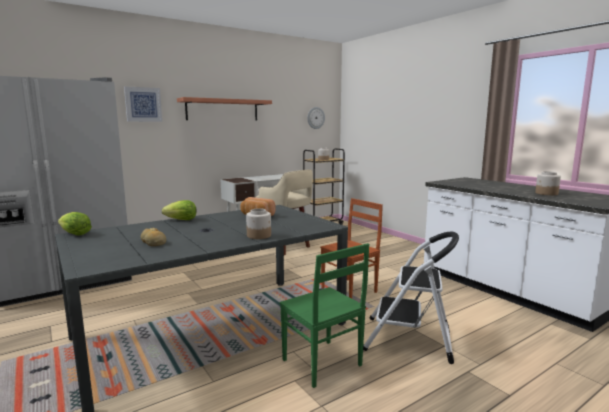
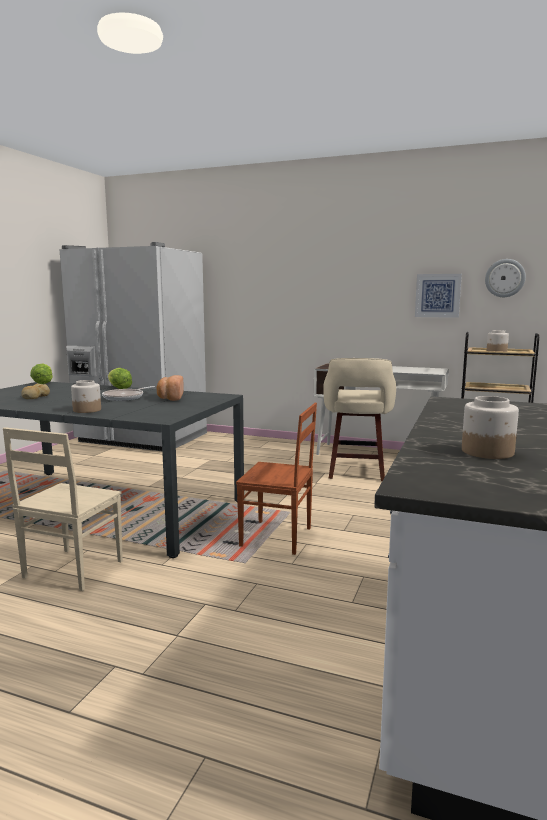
camera: 55 degrees right, 0 degrees up
(143, 104) = (244, 267): picture -> picture (437, 295)
(222, 110) = (338, 270): shelf -> none
(228, 223) = (125, 397): none -> frying pan
(321, 363) = (71, 569): green chair -> beige chair
(411, 340) = (170, 607): step ladder -> none

